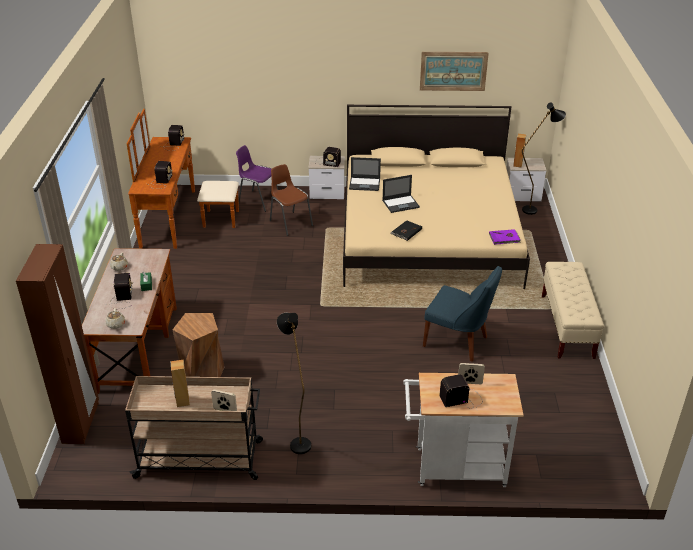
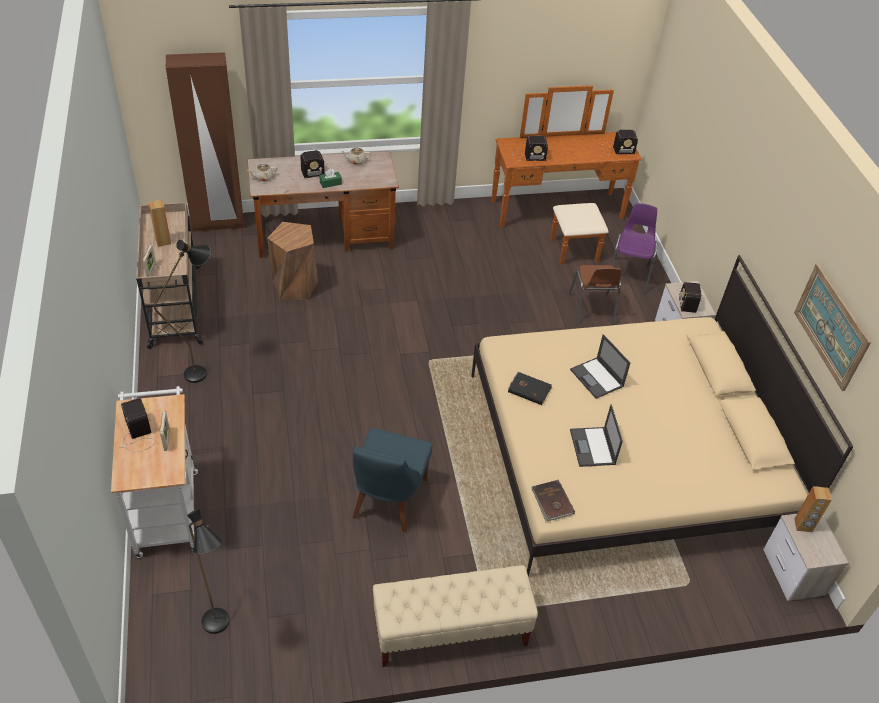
camera: 75 degrees right, 10 degrees up
(290, 223) = (591, 310): brown chair -> brown chair turned 135 degrees clockwise
(365, 184) = (635, 338): laptop -> laptop (593, 447)
(504, 238) = (552, 502): purple book -> brown book
(534, 209) = (758, 591): black floor lamp -> black floor lamp (220, 629)

